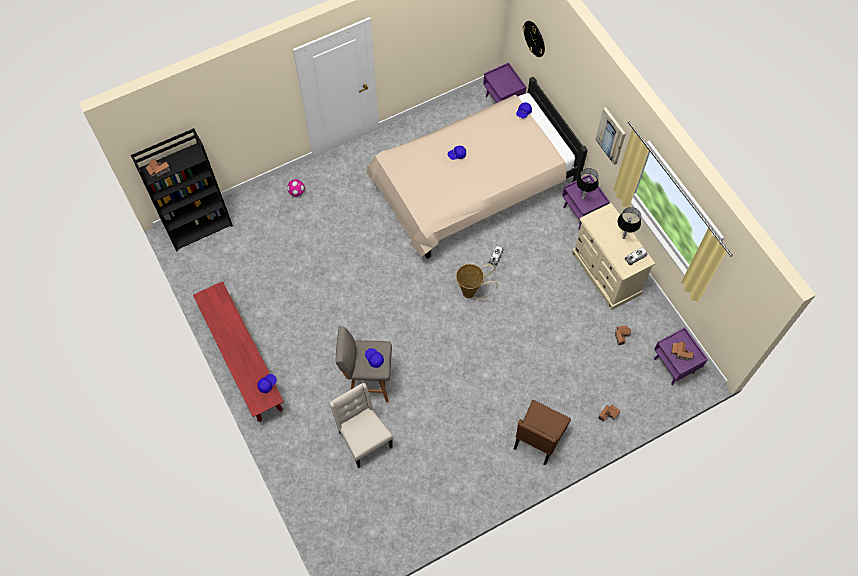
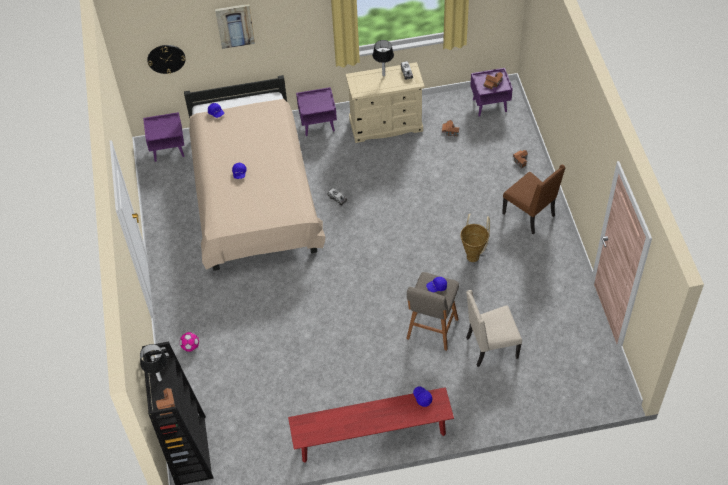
camera: 70 degrees left, 10 degrees down
(472, 293) = (367, 226): basket -> basket (473, 254)
(583, 198) = (318, 104): table lamp -> table lamp (160, 379)
(611, 136) = (302, 32): picture -> picture (235, 25)

